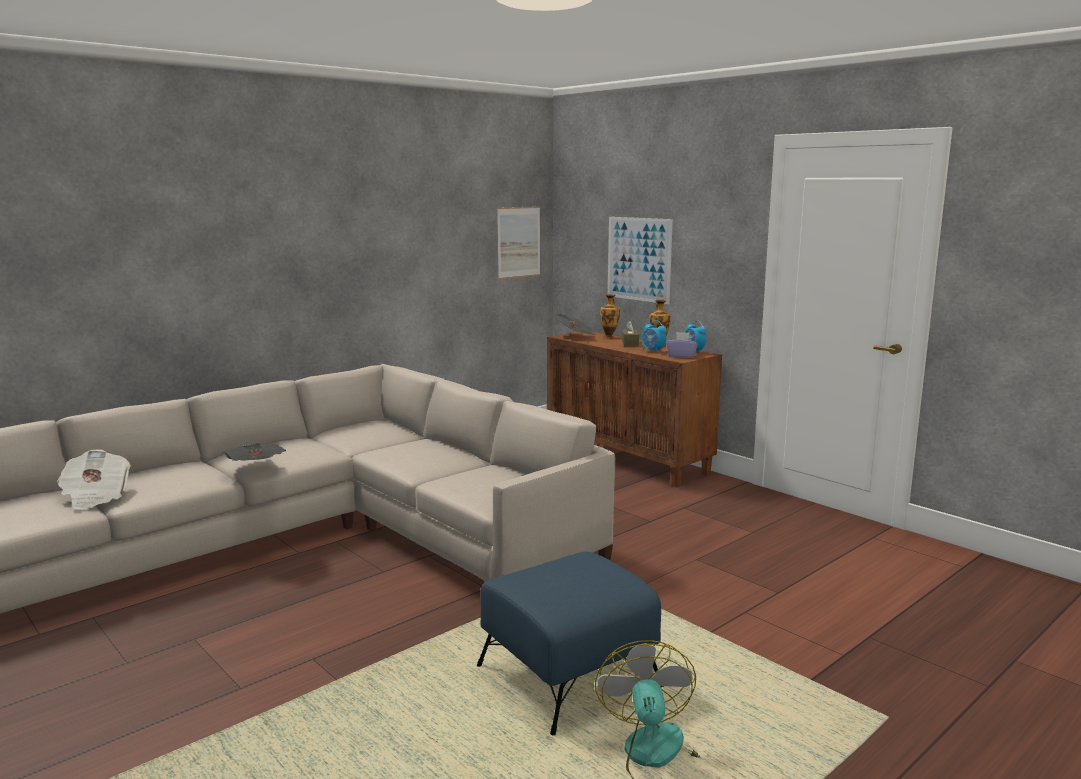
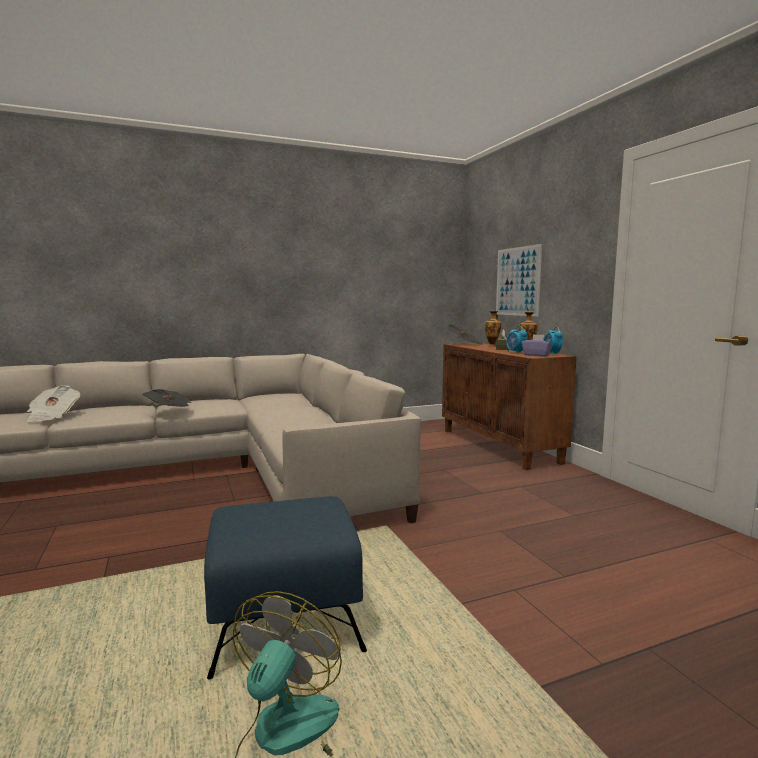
camera: 20 degrees right, 5 degrees down
(518, 242) = (432, 275): picture -> none

